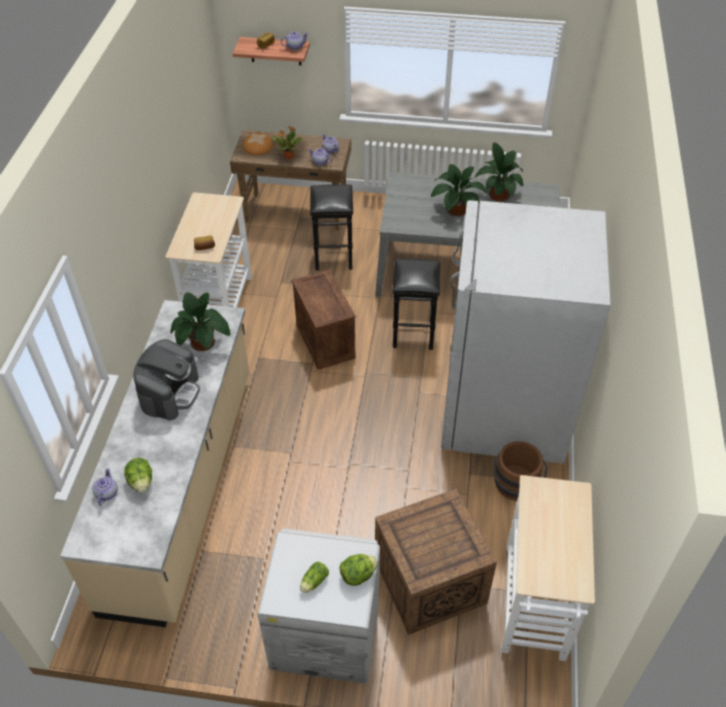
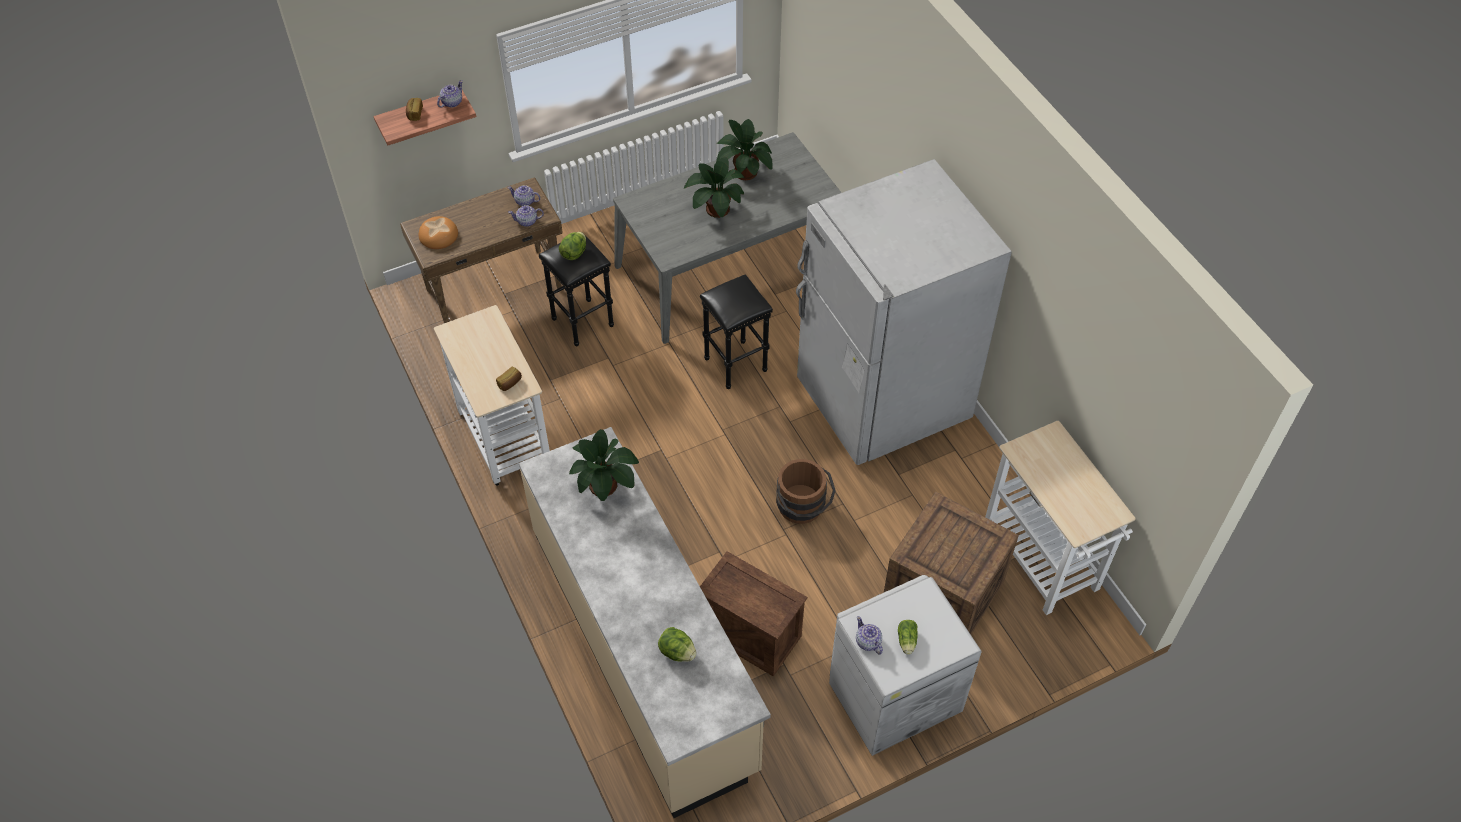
camera: 35 degrees left, 5 degrees up
(106, 493) = (655, 682): teapot -> teapot (868, 642)
(170, 392) = (620, 553): coffee machine -> none
(288, 156) = (485, 231): potted plant -> none
(326, 341) = (655, 419): crate -> crate (752, 634)
(358, 575) = (937, 612): lettuce -> lettuce (574, 253)
(515, 487) = (947, 463): brown bucket -> brown bucket (802, 508)

